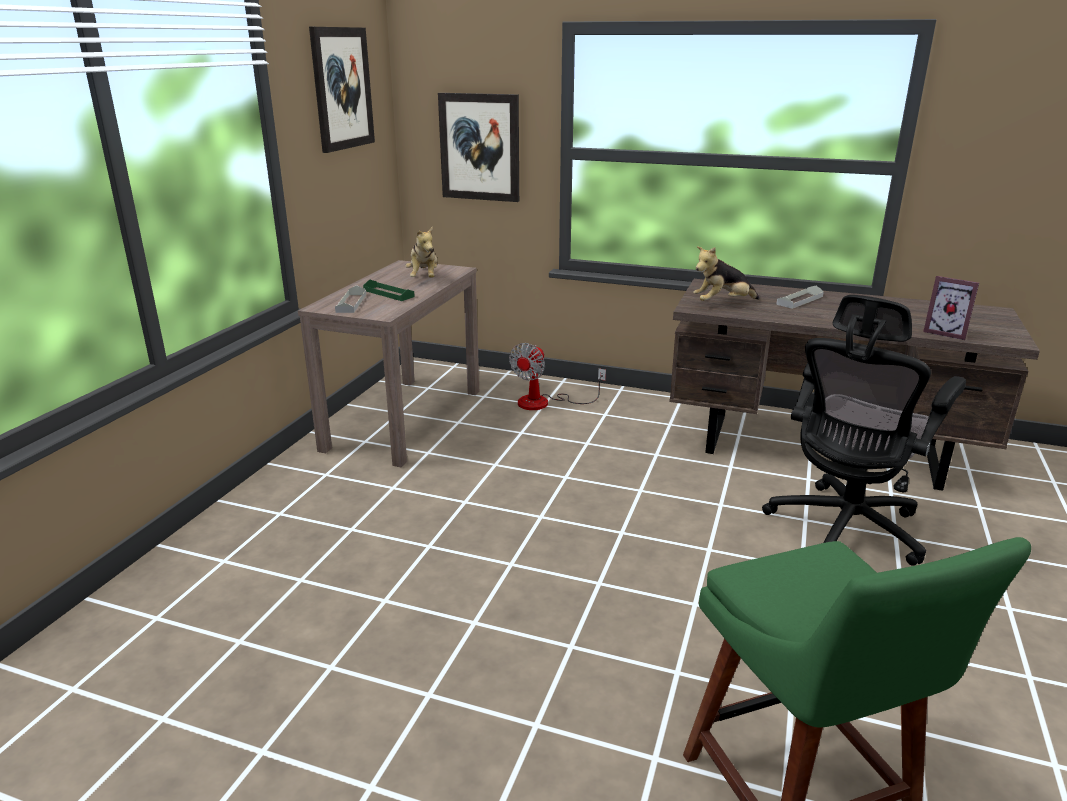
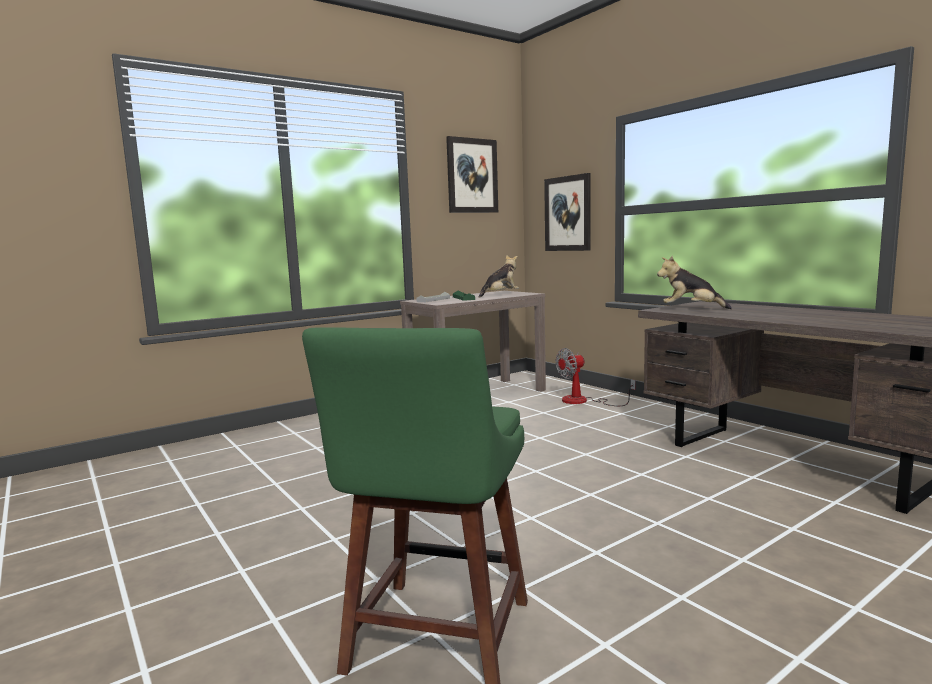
camera: 35 degrees right, 15 degrees down
(424, 278) = (500, 295): plush toy -> plush toy turned 150 degrees counterclockwise
(799, 300) = (770, 311): grey tray -> none
(845, 530) = (741, 512): office chair -> none
(946, 333) = (886, 328): picture frame -> none

